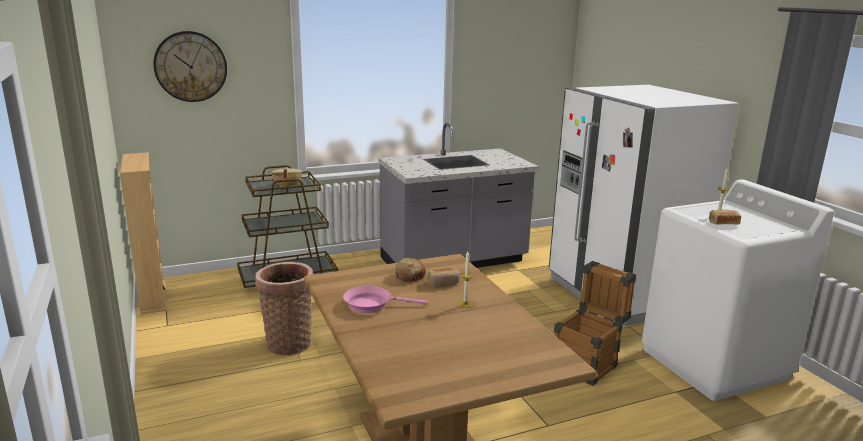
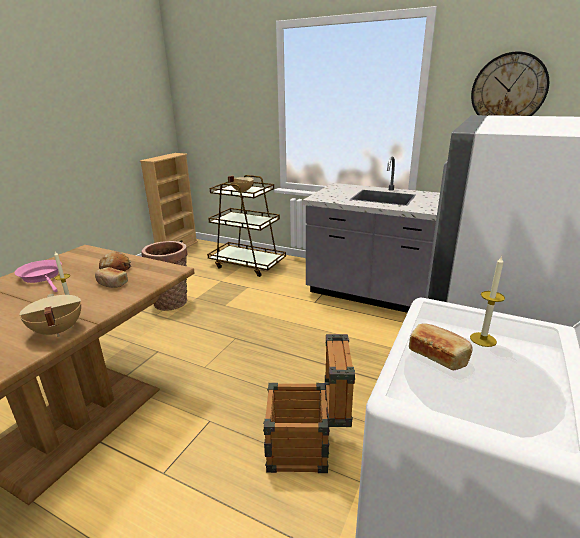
camera: 50 degrees right, 5 degrees up
(190, 66) = (213, 94): wall clock -> wall clock (508, 90)
(508, 315) = (57, 331): none -> beige cooking pot

